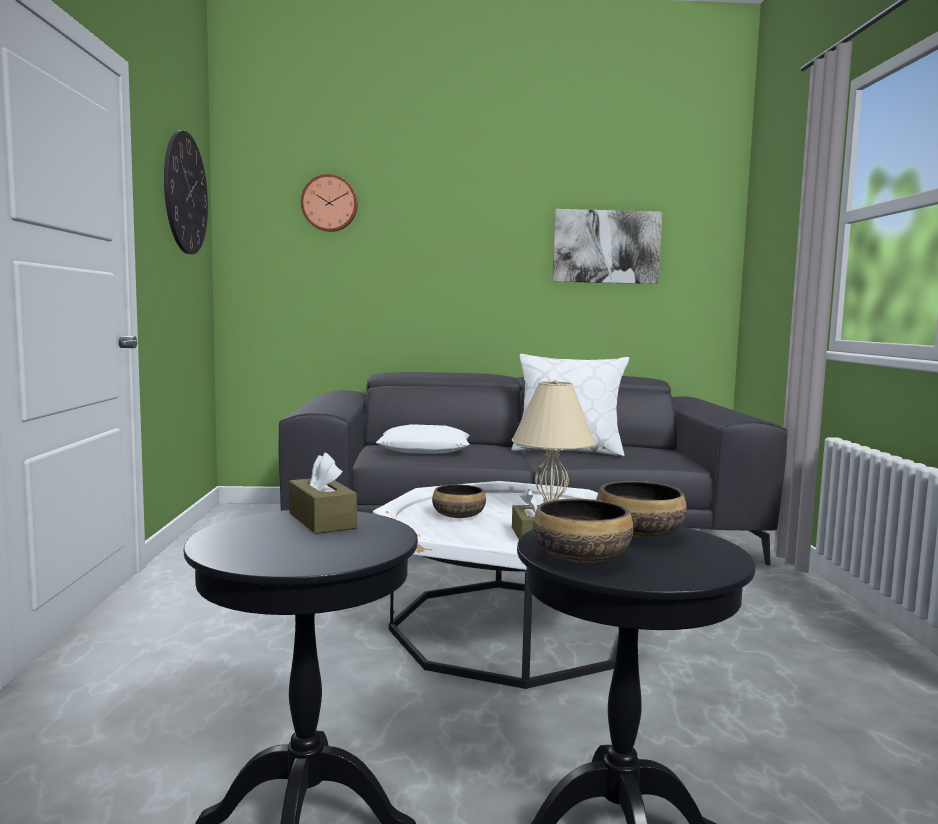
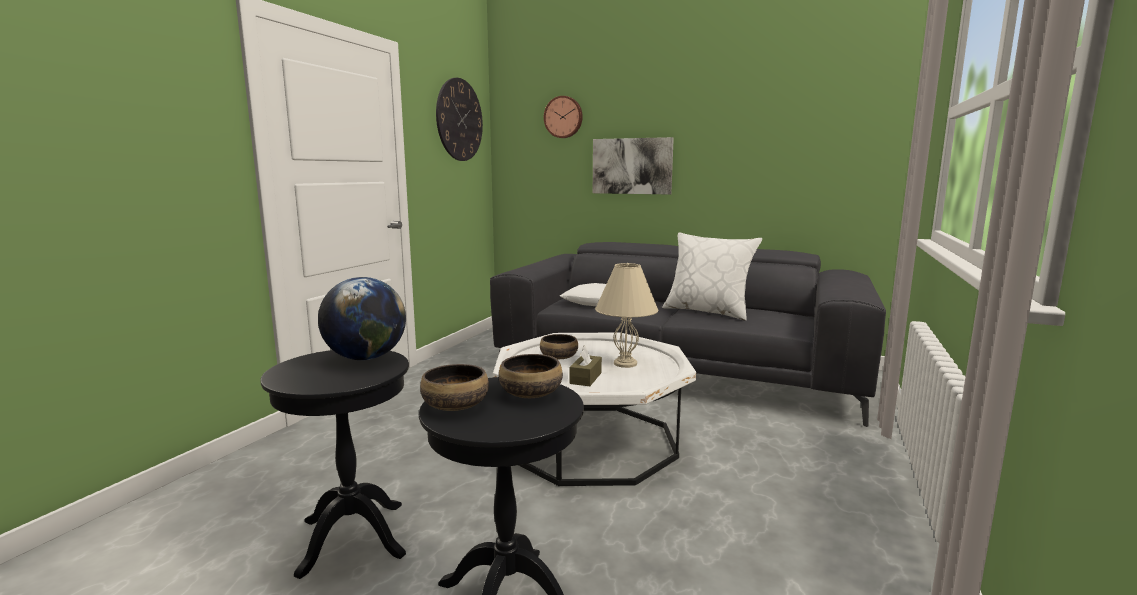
camera: 25 degrees right, 5 degrees up
(322, 521) = (366, 358): brown tissue box -> globe
(606, 247) = (778, 140): picture -> picture (632, 166)

